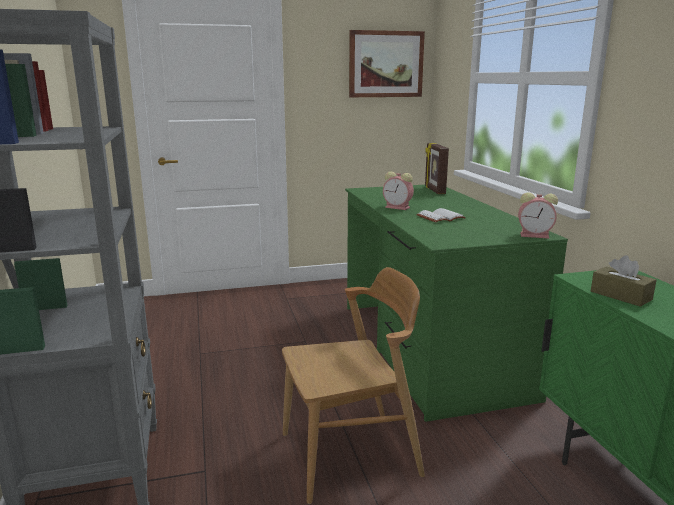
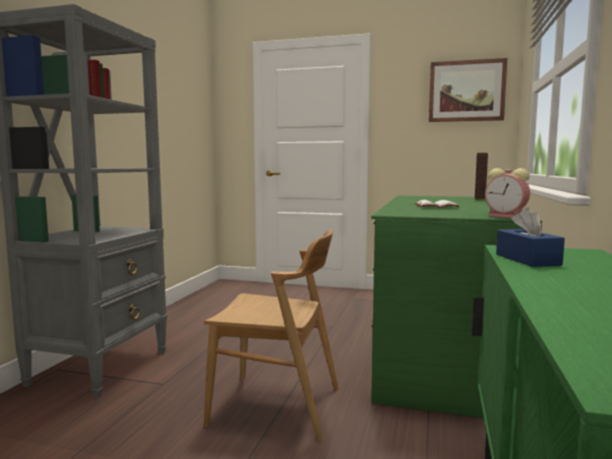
camera: 30 degrees right, 10 degrees down
(398, 207) = (413, 202): alarm clock -> none
(620, 295) = (527, 259): brown tissue box -> blue tissue box

